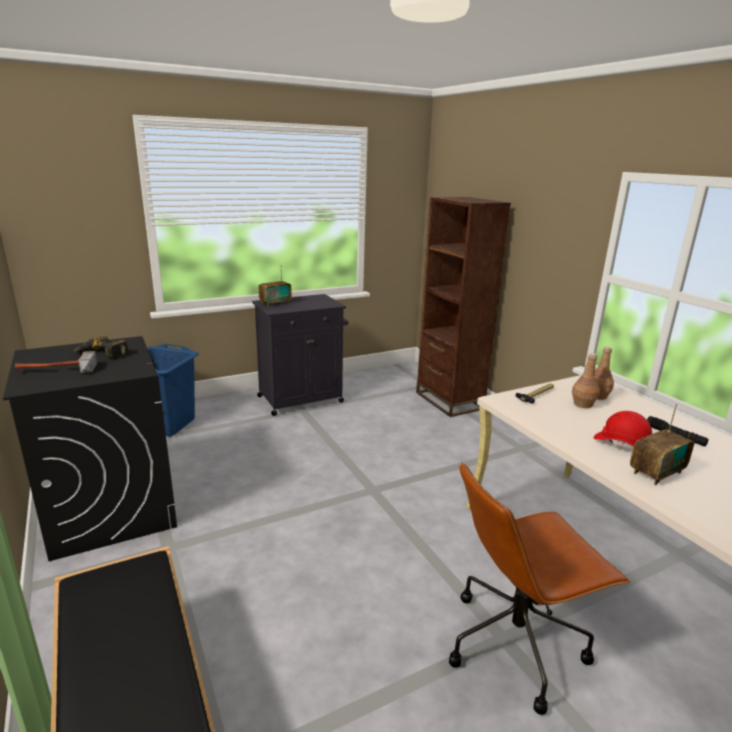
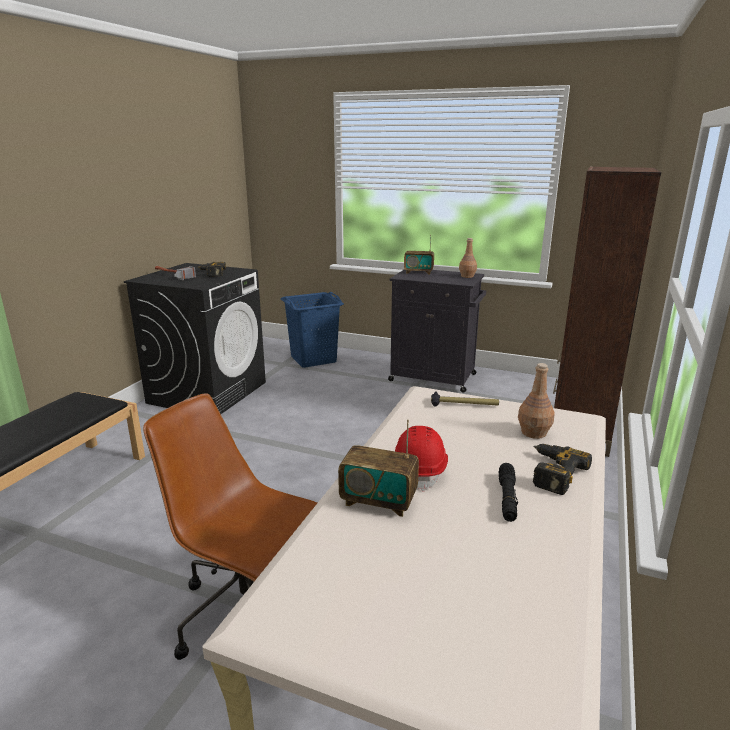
camera: 50 degrees right, 0 degrees up
(583, 404) = (490, 430): brown bottle -> brown bottle (467, 276)
(652, 413) = (551, 472): none -> power drill

